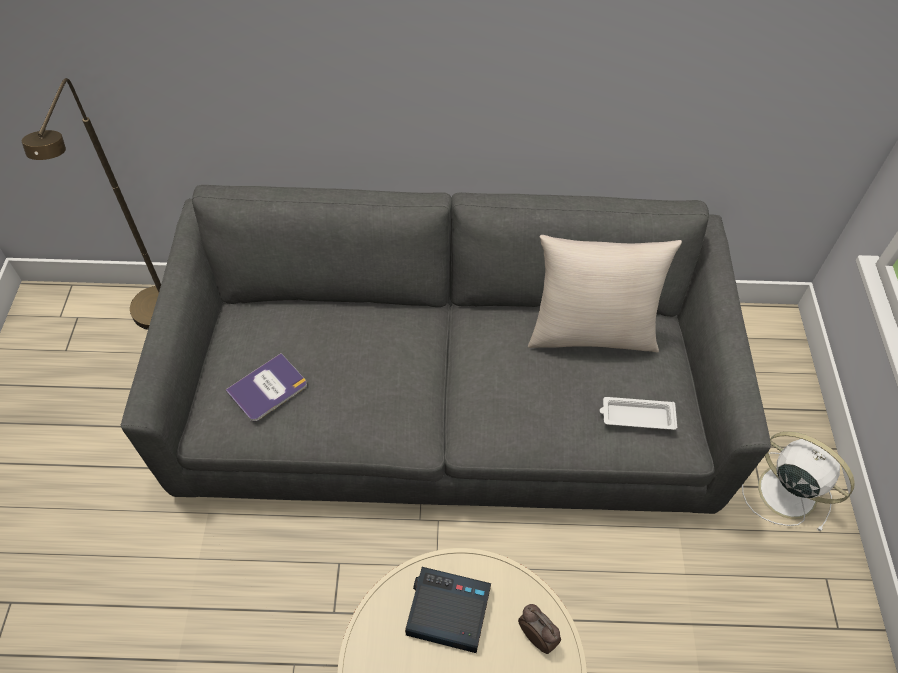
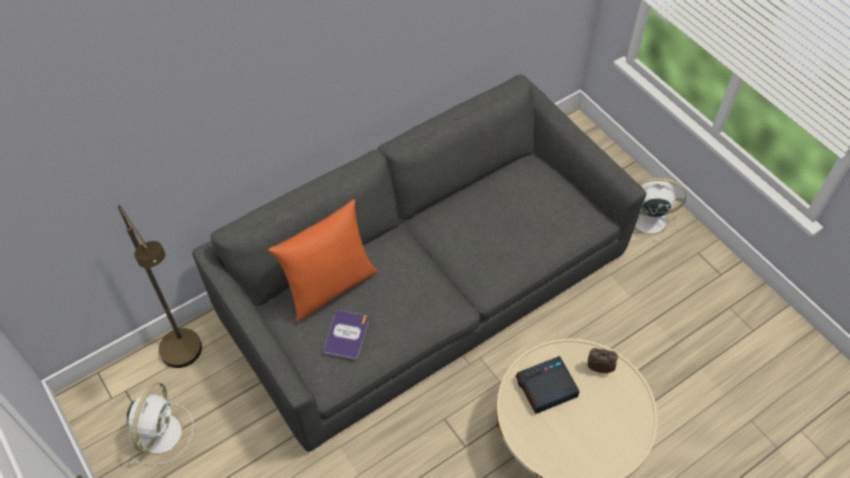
camera: 35 degrees left, 0 degrees up
(69, 378) = (161, 431): none -> white fan
(300, 324) = (329, 286): none -> orange pillow
(591, 333) = (502, 188): beige pillow -> none
(636, 416) = (563, 220): white tray -> none

